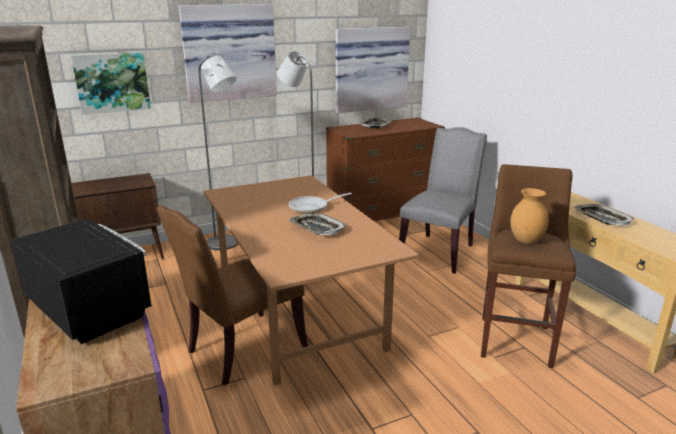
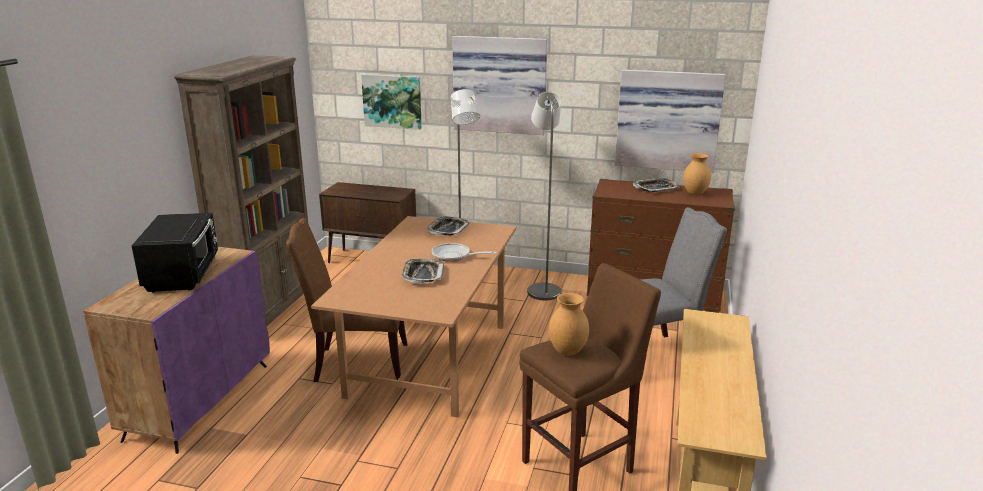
camera: 40 degrees right, 0 degrees up
(405, 123) = (695, 193): none -> brown vase
(601, 218) = (708, 365): tray -> tray (448, 229)

